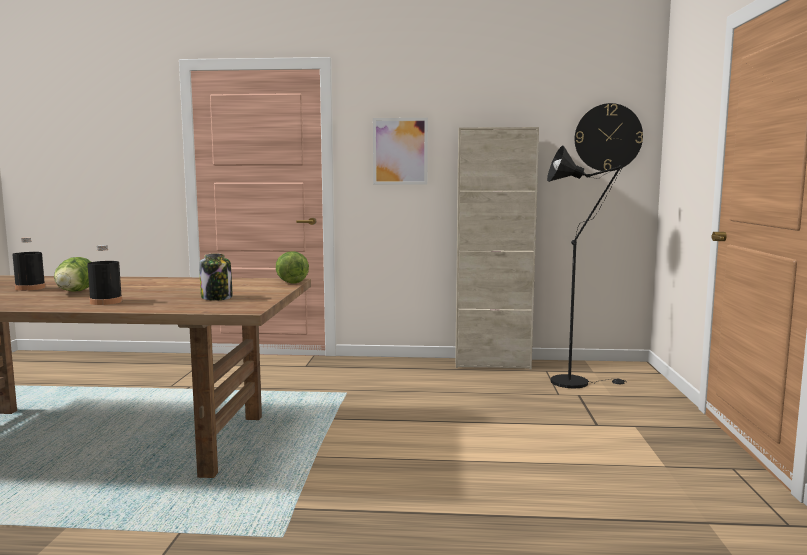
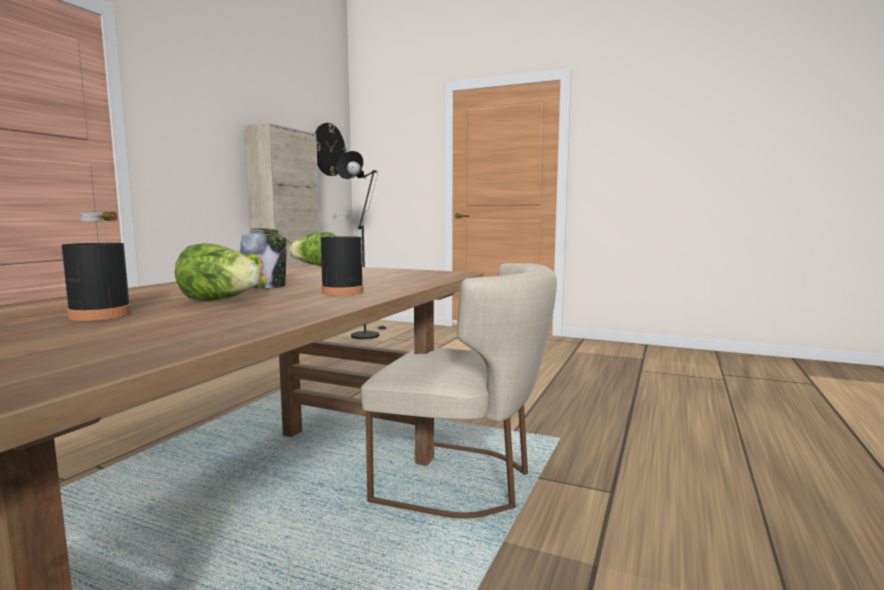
camera: 70 degrees left, 0 degrees up
(170, 498) = (464, 481): none -> beige chair
(217, 298) = (380, 275): jar -> jar (264, 286)
(400, 151) = (196, 138): picture -> none

